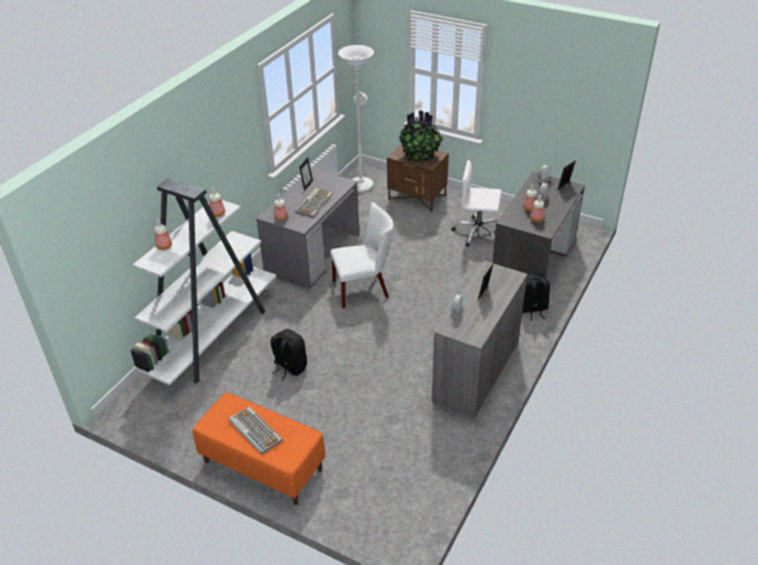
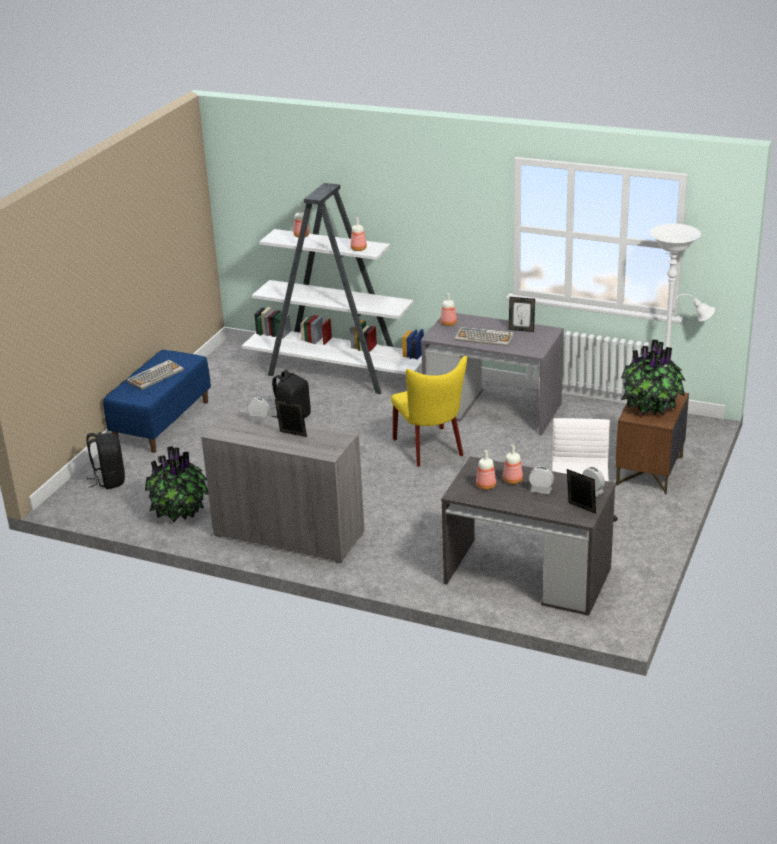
camera: 85 degrees right, 10 degrees down
(262, 465) = (162, 422): orange bench -> blue bench
(364, 289) = (431, 449): white chair -> yellow chair
(435, 443) = (180, 512): none -> potted plant
(531, 309) = (411, 574): black backpack -> black backpack (109, 480)

